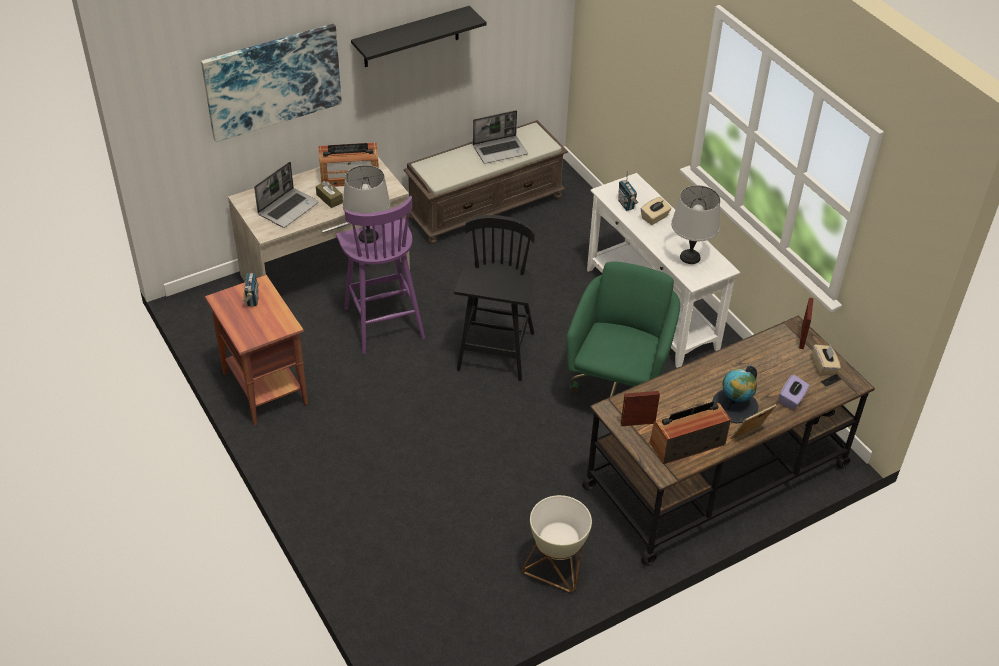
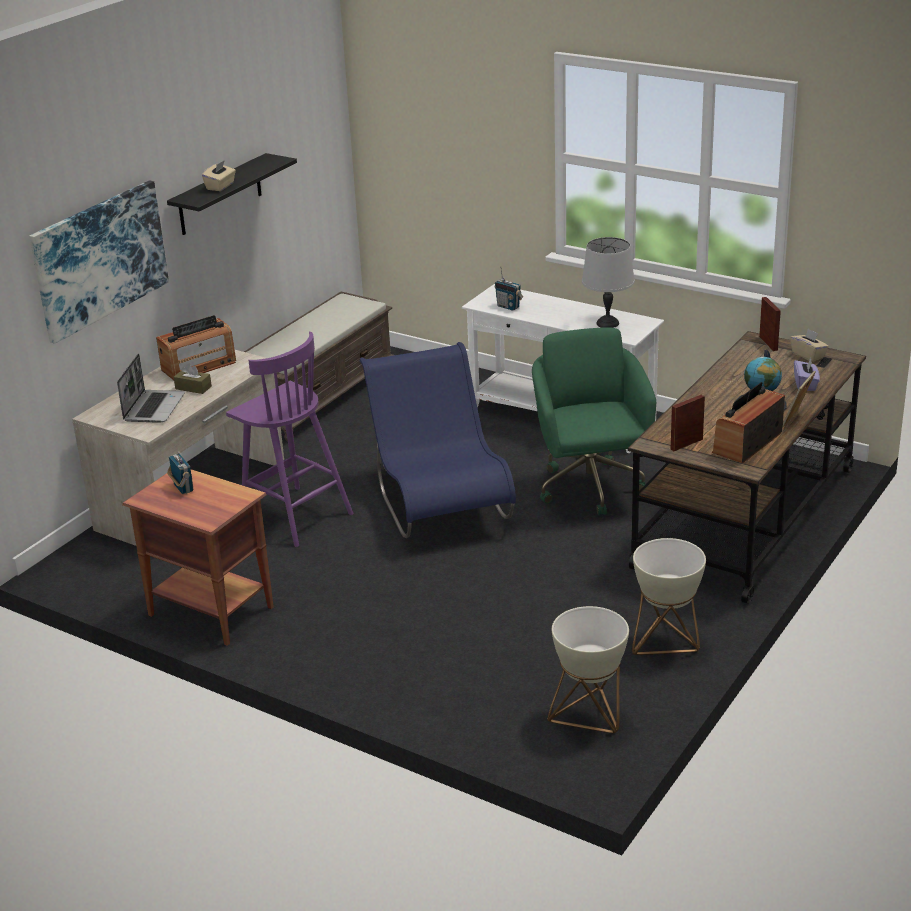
camera: 25 degrees left, 15 degrees down
(368, 236) = (264, 403): grey table lamp -> none
(447, 612) = (589, 715): none -> planter
(495, 353) = (439, 501): black stool -> blue chair
(500, 150) = (325, 321): laptop -> none
(655, 218) = (545, 307): beige tissue box -> beige tissue box (220, 186)

